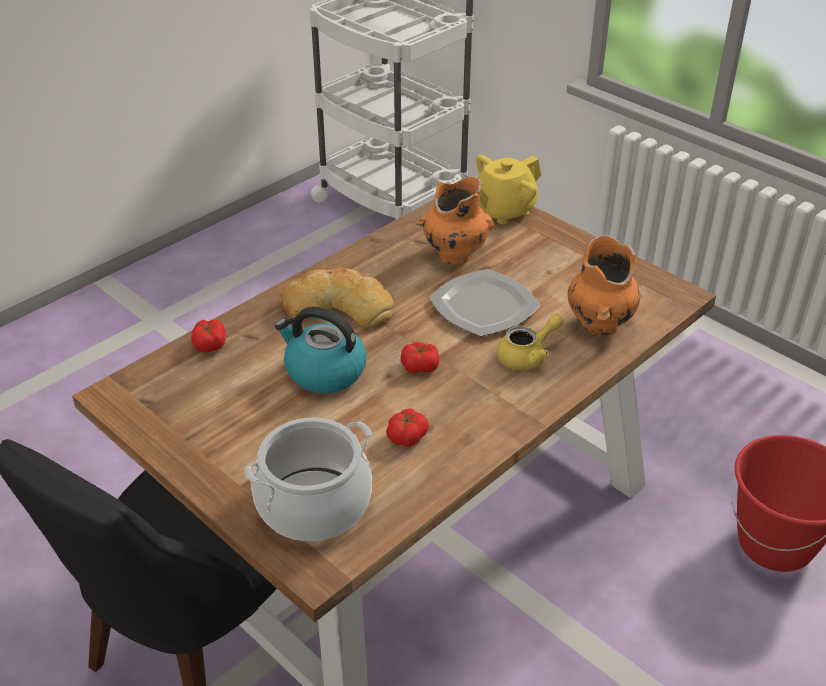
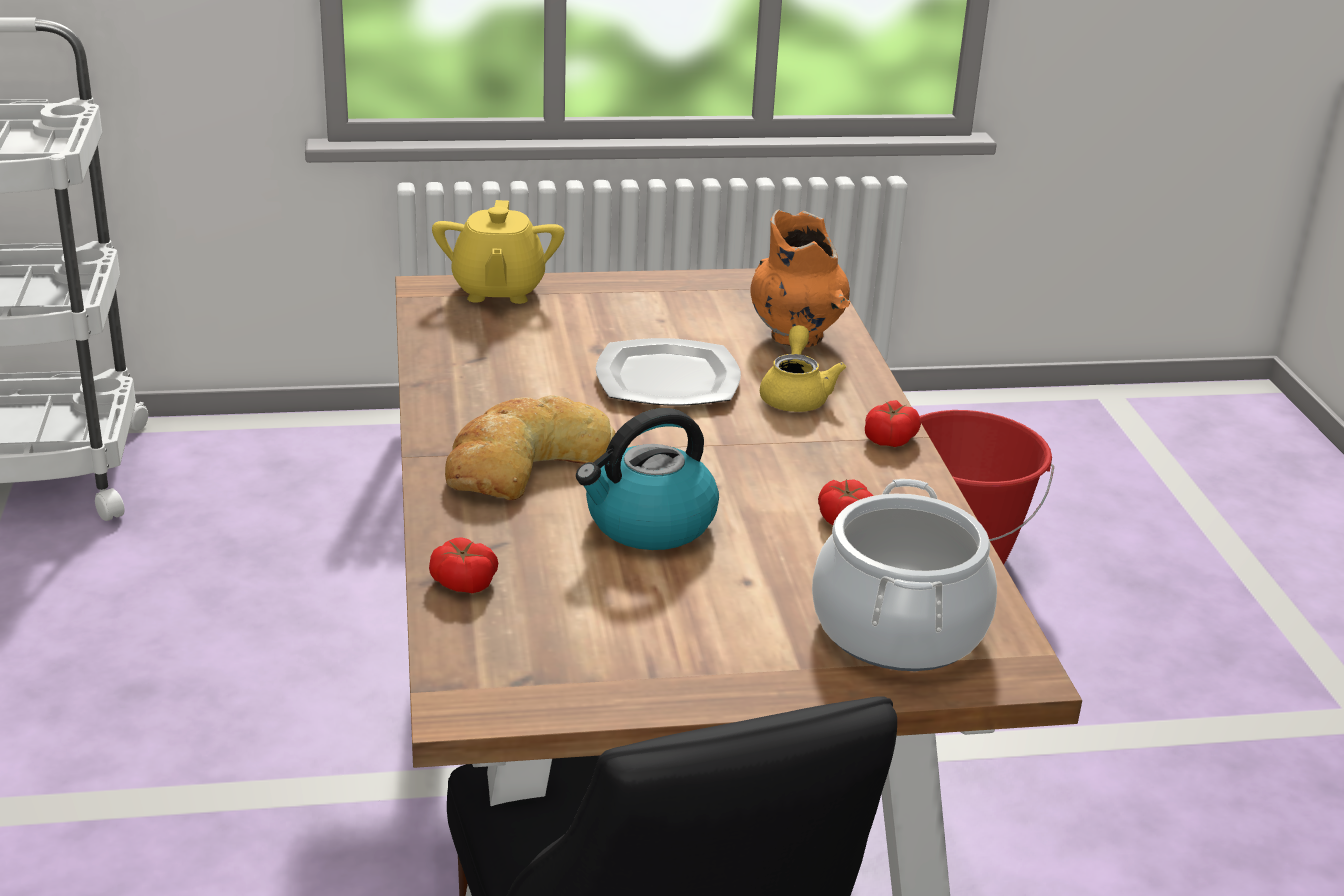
camera: 55 degrees left, 10 degrees down
(419, 366) = (725, 461): tomato -> tomato (890, 438)
(454, 255) = (539, 353): orange vase -> none

